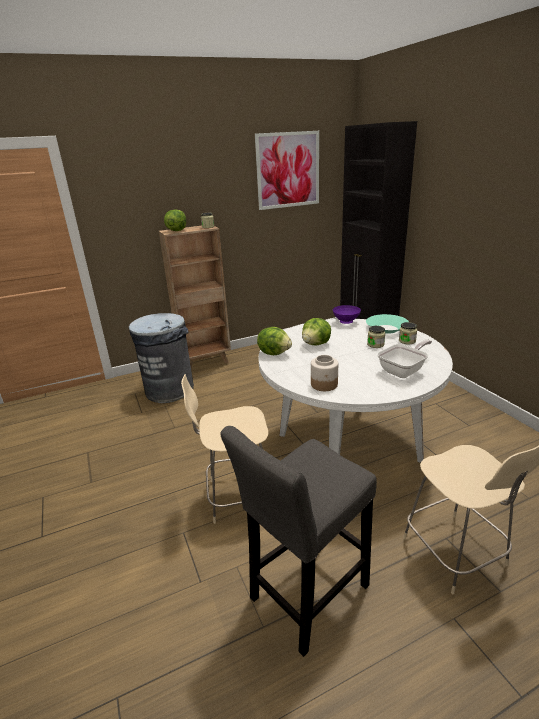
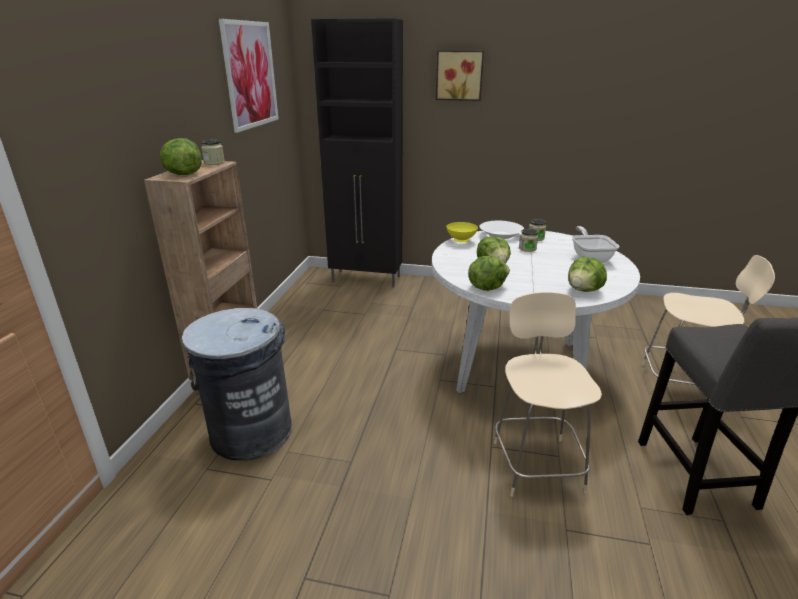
camera: 55 degrees left, 0 degrees up
(238, 496) = (536, 463): beige chair -> beige chair turned 150 degrees clockwise
(324, 384) = (584, 290): jar -> lettuce
(346, 322) = (461, 241): purple bowl -> yellow bowl
(386, 329) = (500, 235): turquoise bowl -> white bowl
(455, 173) = (459, 75): none -> picture

